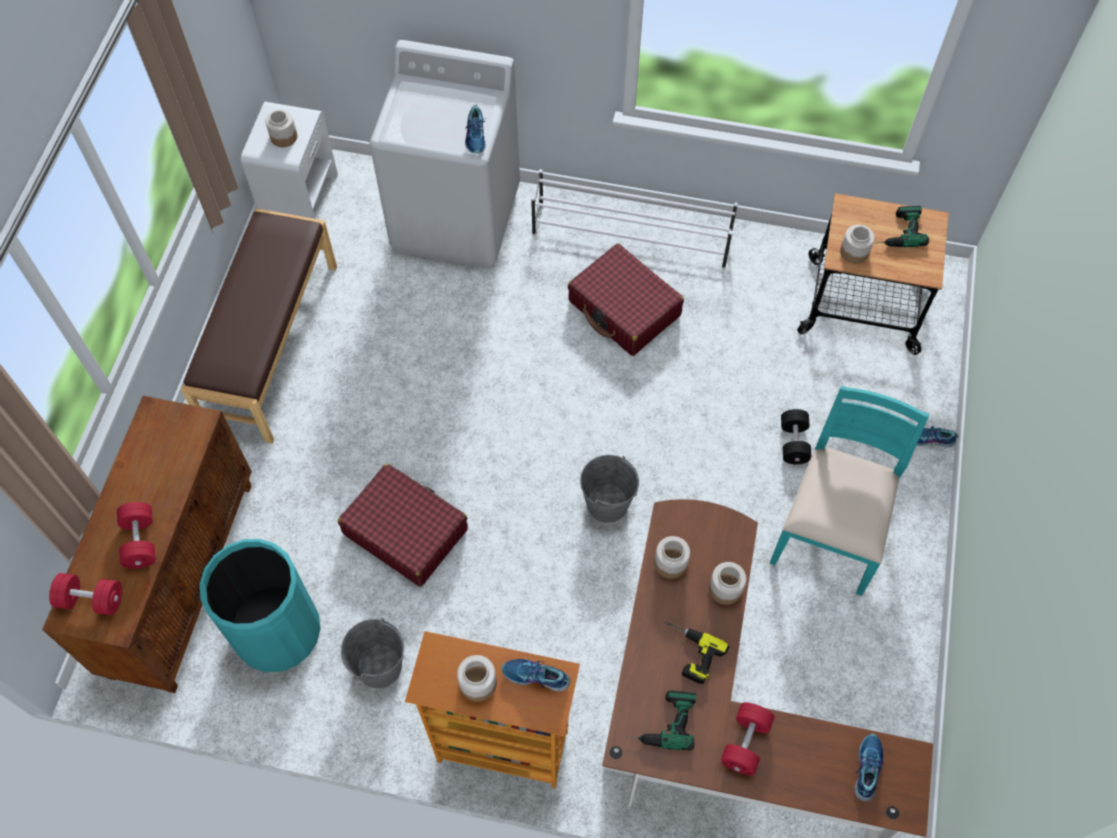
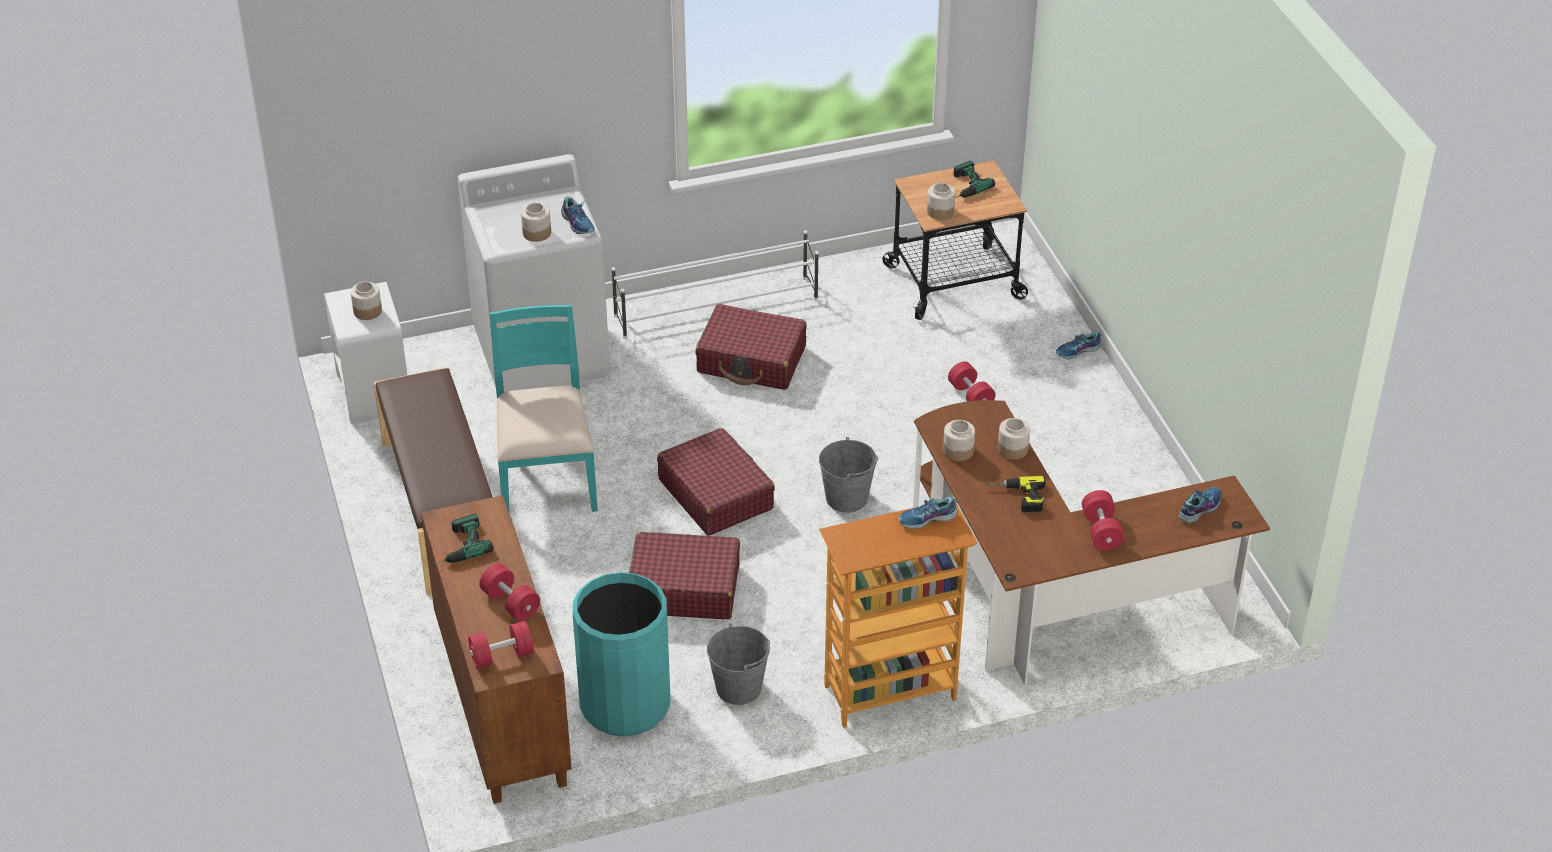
camera: 30 degrees left, 20 degrees down
(477, 684) = (887, 541): jar -> jar (537, 233)
(499, 441) = (715, 494): none -> red suitcase
(661, 721) = (1028, 545): power drill -> power drill (457, 546)
(793, 443) = (970, 396): black dumbbell -> red dumbbell
(830, 529) = (1045, 440): turquoise chair -> turquoise chair (546, 477)
(866, 768) = (1199, 508): shoe -> shoe turned 60 degrees clockwise

